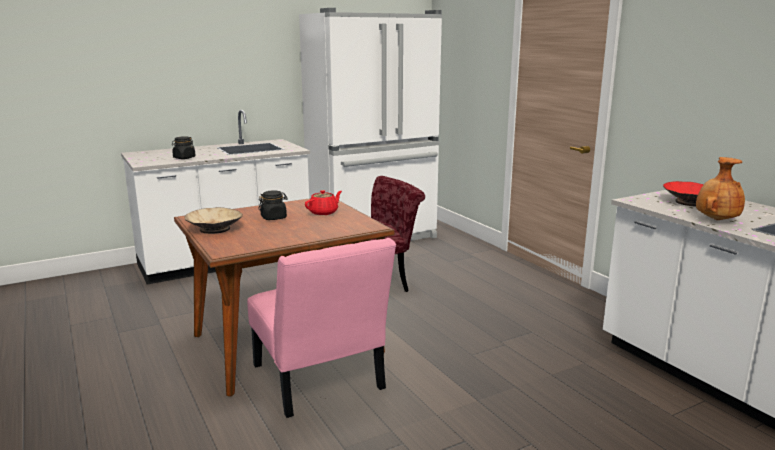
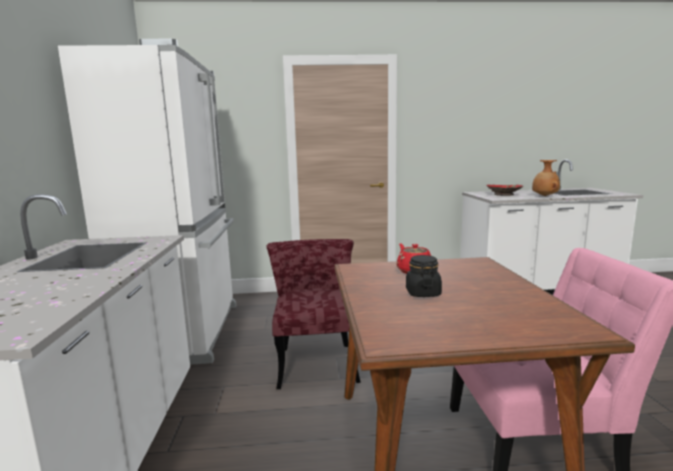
camera: 65 degrees left, 5 degrees down
(184, 158) = (54, 295): black jar -> none
(215, 229) = (467, 329): beige bowl -> none

